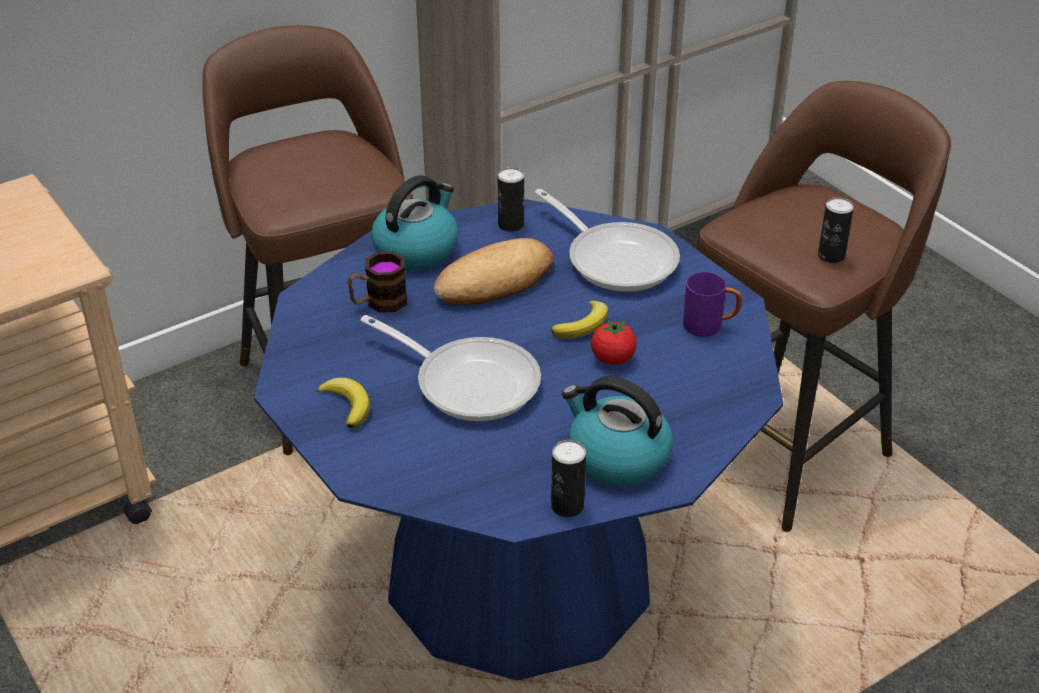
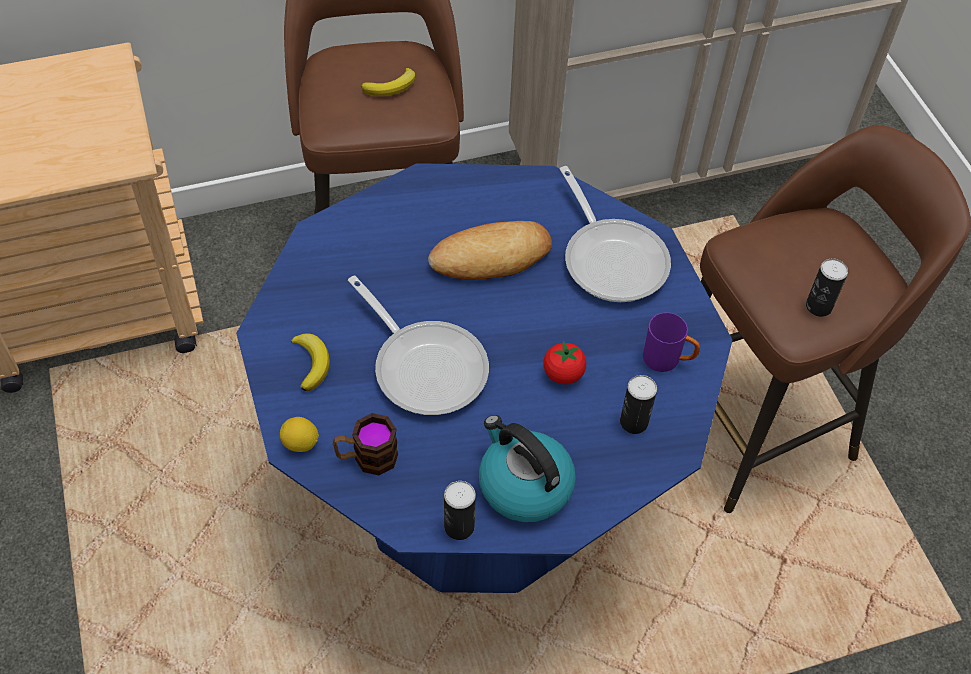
camera: 15 degrees right, 15 degrees up
(367, 474) = (300, 443): none -> lemon
(378, 303) = (379, 255): mug -> mug (366, 457)
(416, 249) = (435, 202): kettle -> none
(511, 225) = (530, 194): can -> can (634, 422)
(583, 325) = (552, 328): banana -> banana (391, 87)

